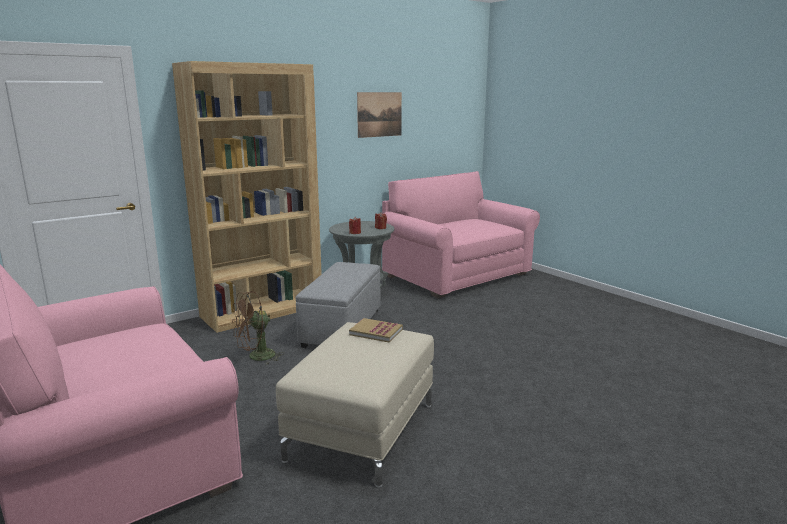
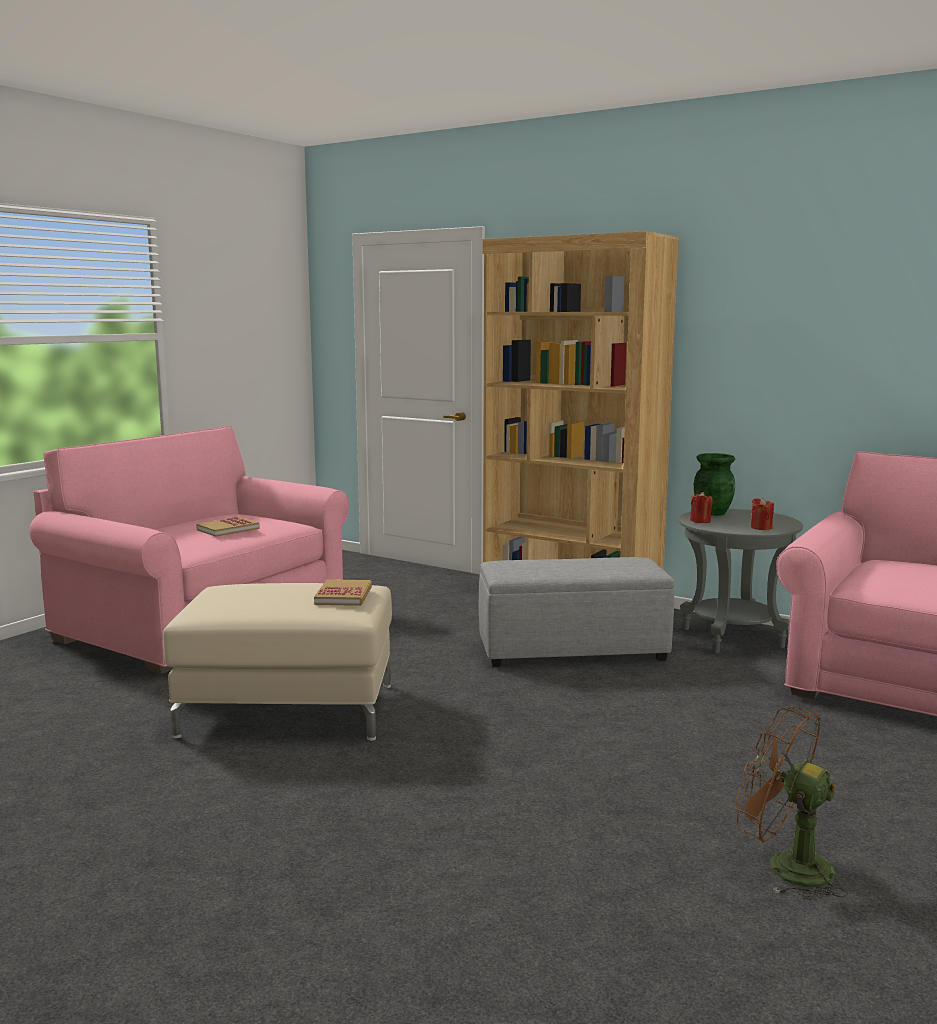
camera: 70 degrees right, 5 degrees down
(145, 350) = (228, 529): none -> book
(256, 357) = (434, 627): brown fan -> brown fan (785, 866)
(340, 228) = (712, 513): none -> green vase
(379, 114) = (862, 318): picture -> none

